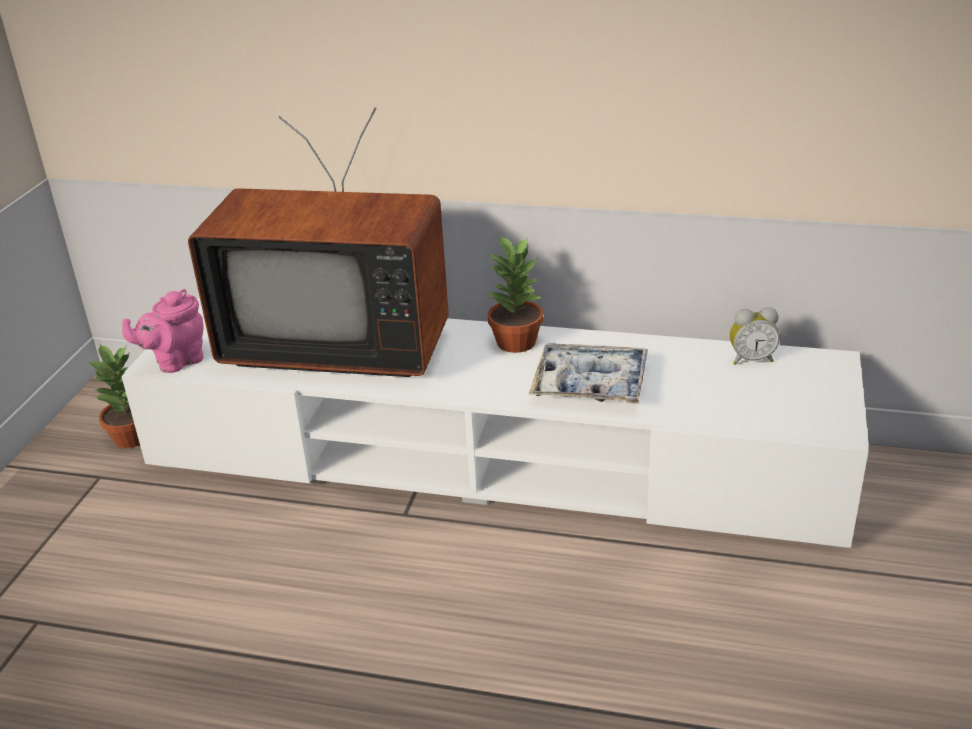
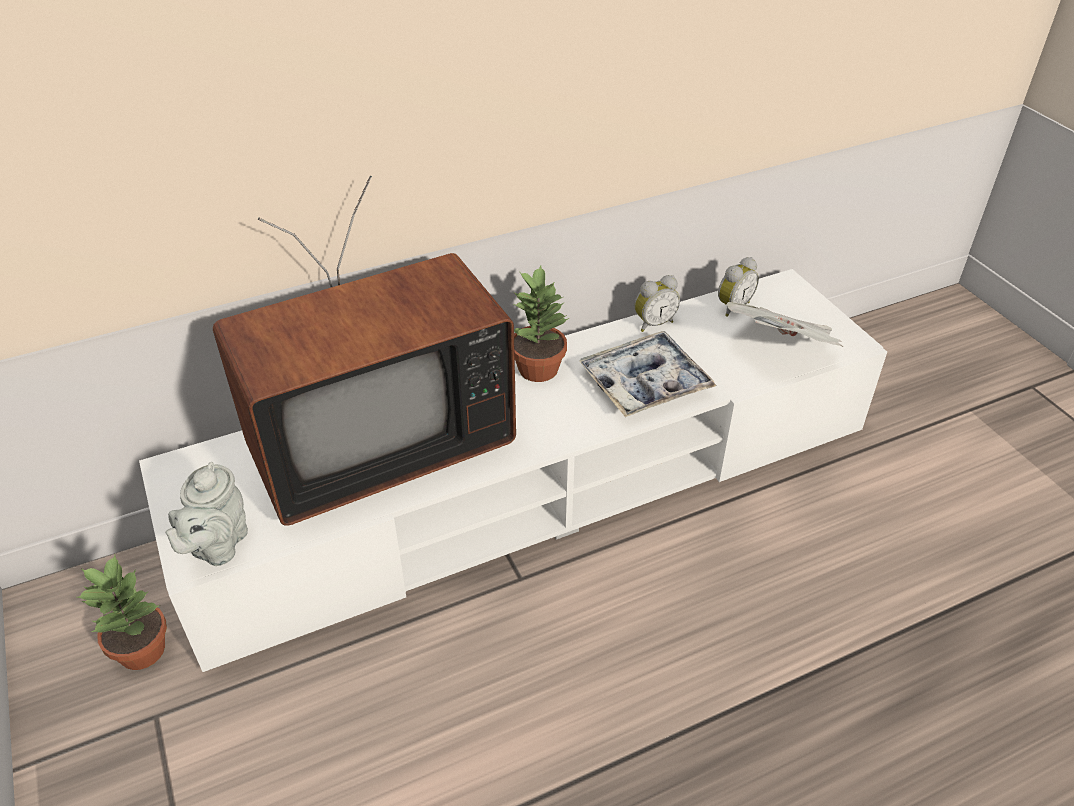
camera: 40 degrees left, 10 degrees up
(176, 361) = (217, 546): pink teapot -> grey teapot
(657, 346) = (653, 323): none -> alarm clock
(756, 408) = (783, 348): none -> newspaper

